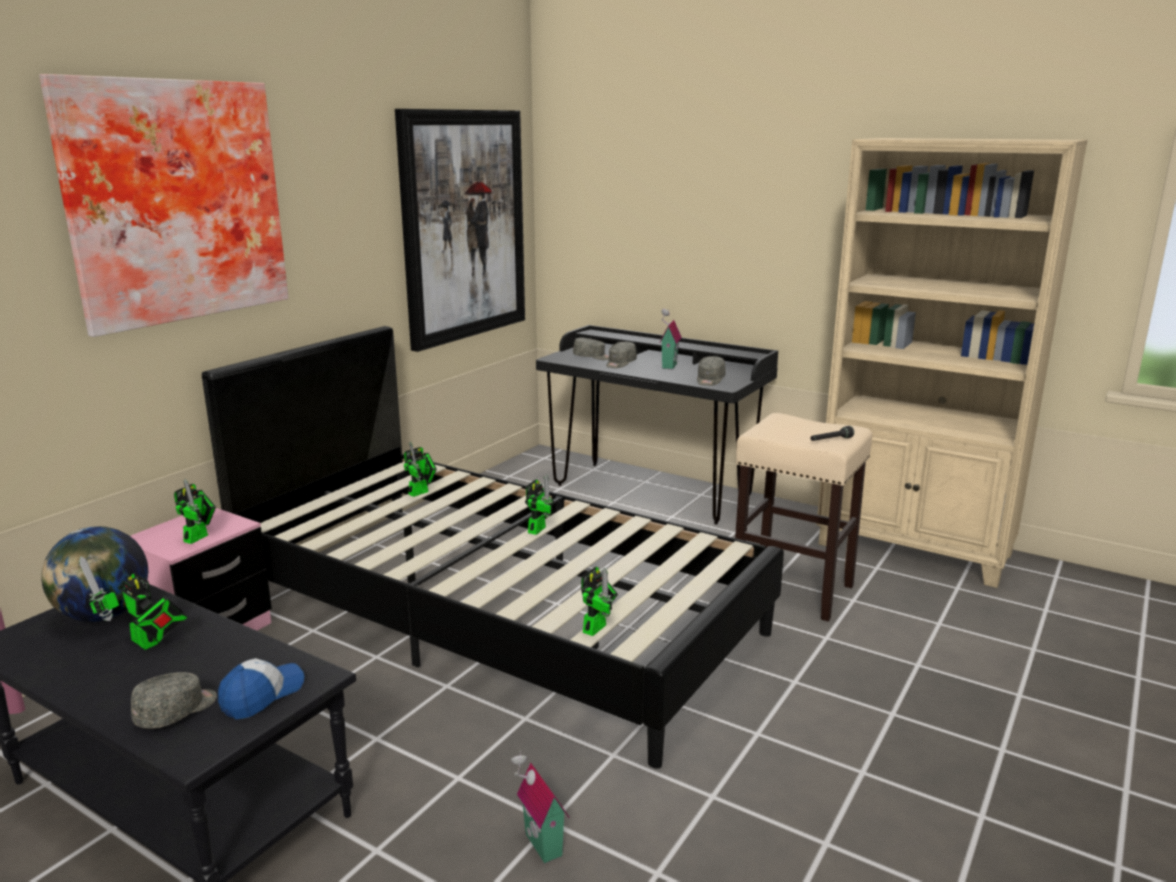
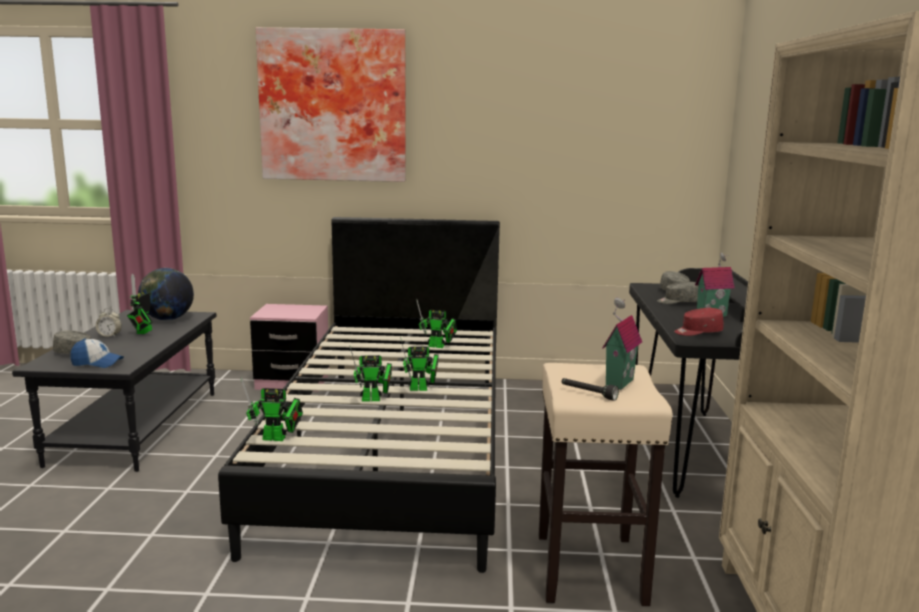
camera: 60 degrees right, 5 degrees down
(118, 674) = (109, 336): none -> alarm clock
(199, 537) = (283, 314): toy robot -> toy robot (374, 399)
(463, 226) = (616, 153): picture -> none
(540, 845) = (125, 537): toy house -> toy house (617, 382)
(710, 380) = (698, 332): grey cap -> red cap

